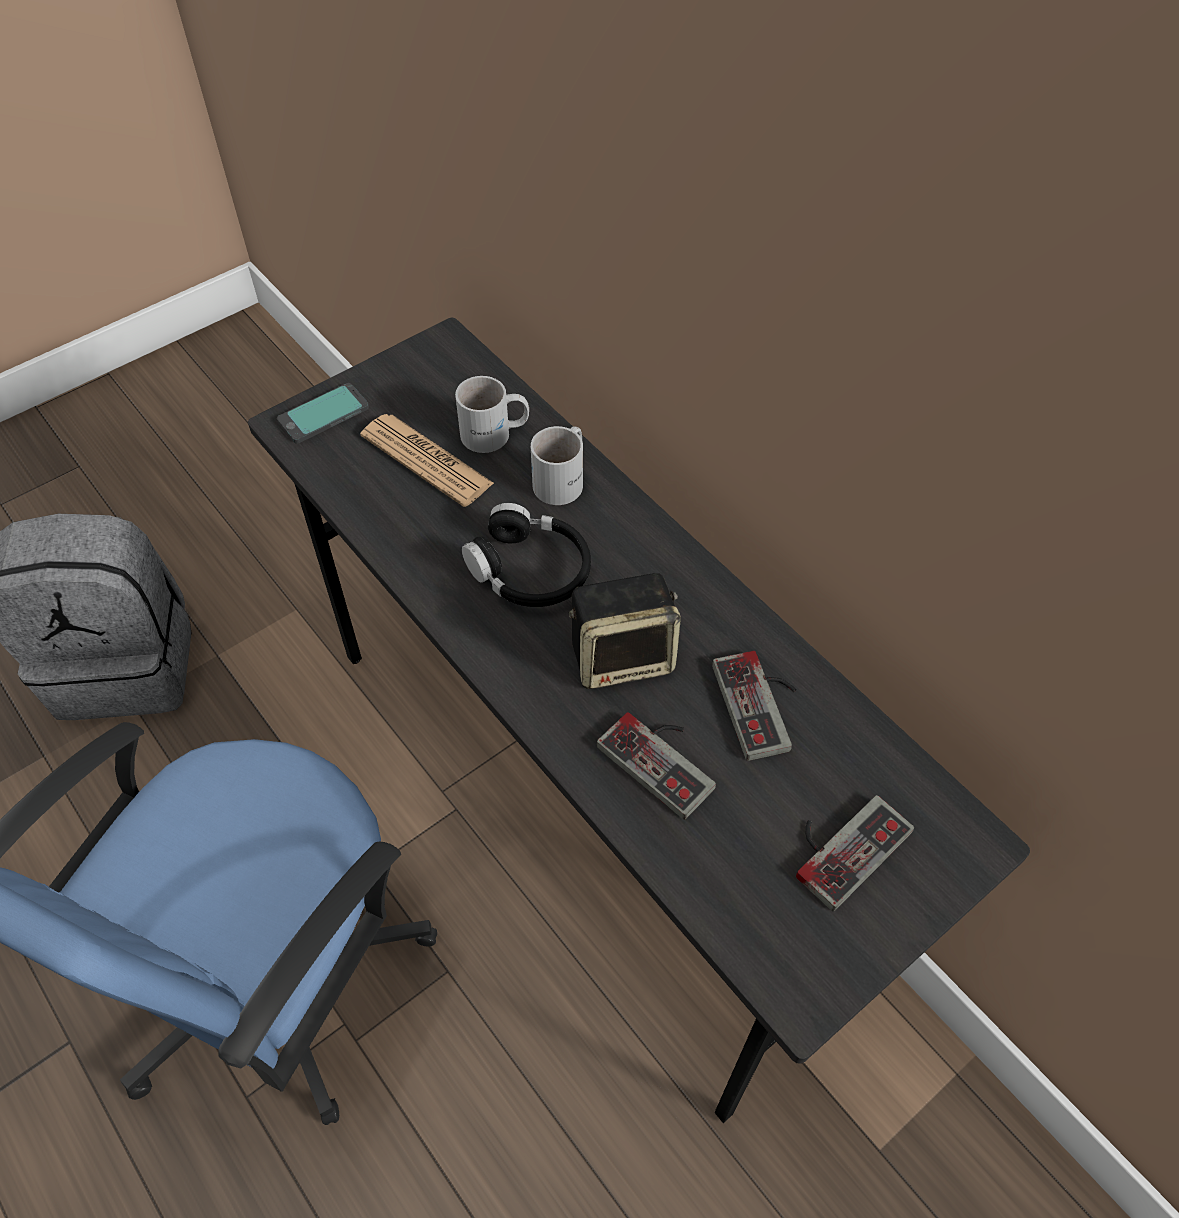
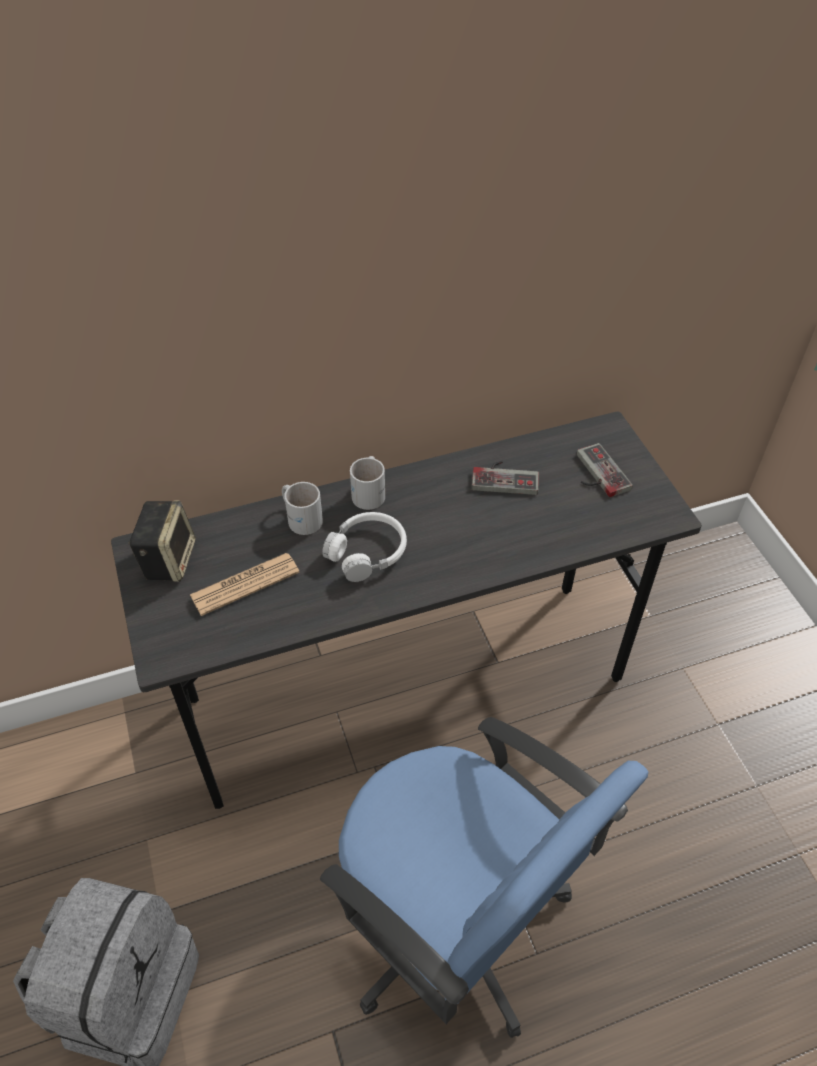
camera: 70 degrees left, 5 degrees down
(323, 415) = (164, 635): phone -> none
(495, 434) = (243, 542): white mug -> white mug (371, 492)
(530, 570) = (367, 552): black headphones -> white headphones
(623, 656) = (450, 526): speaker -> speaker (168, 559)
(664, 758) = (523, 527): game controller -> none

